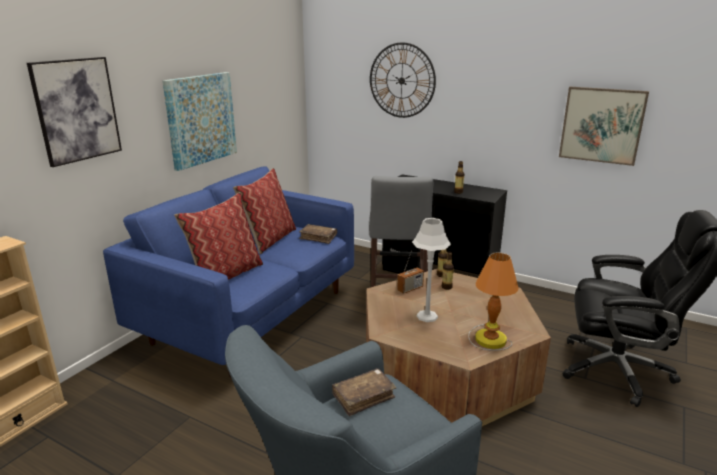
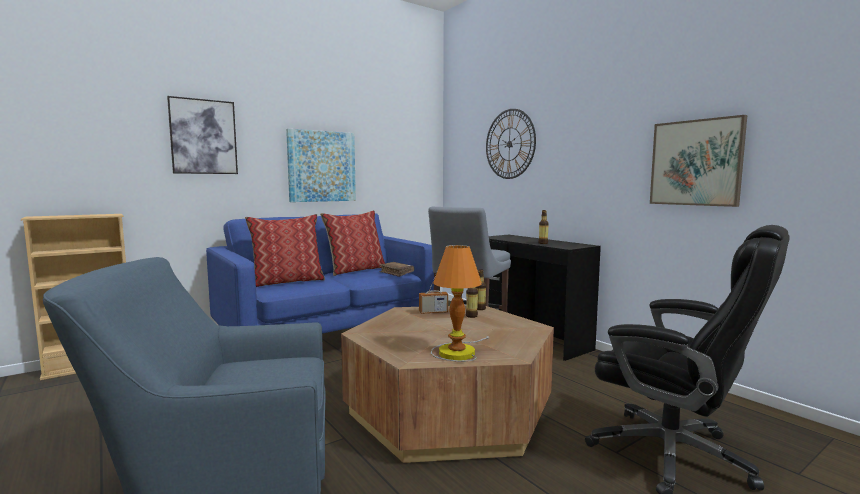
camera: 25 degrees right, 15 degrees down
(363, 397) = (261, 361): brown book -> none
(427, 316) = (419, 329): grey table lamp -> none

